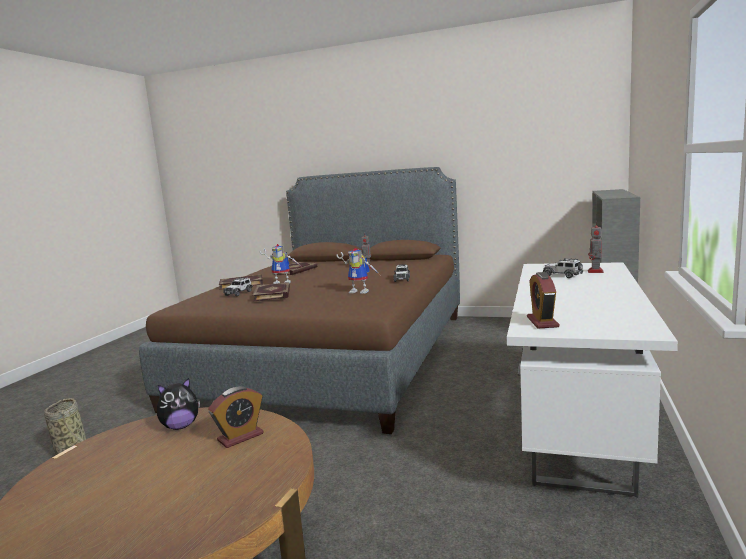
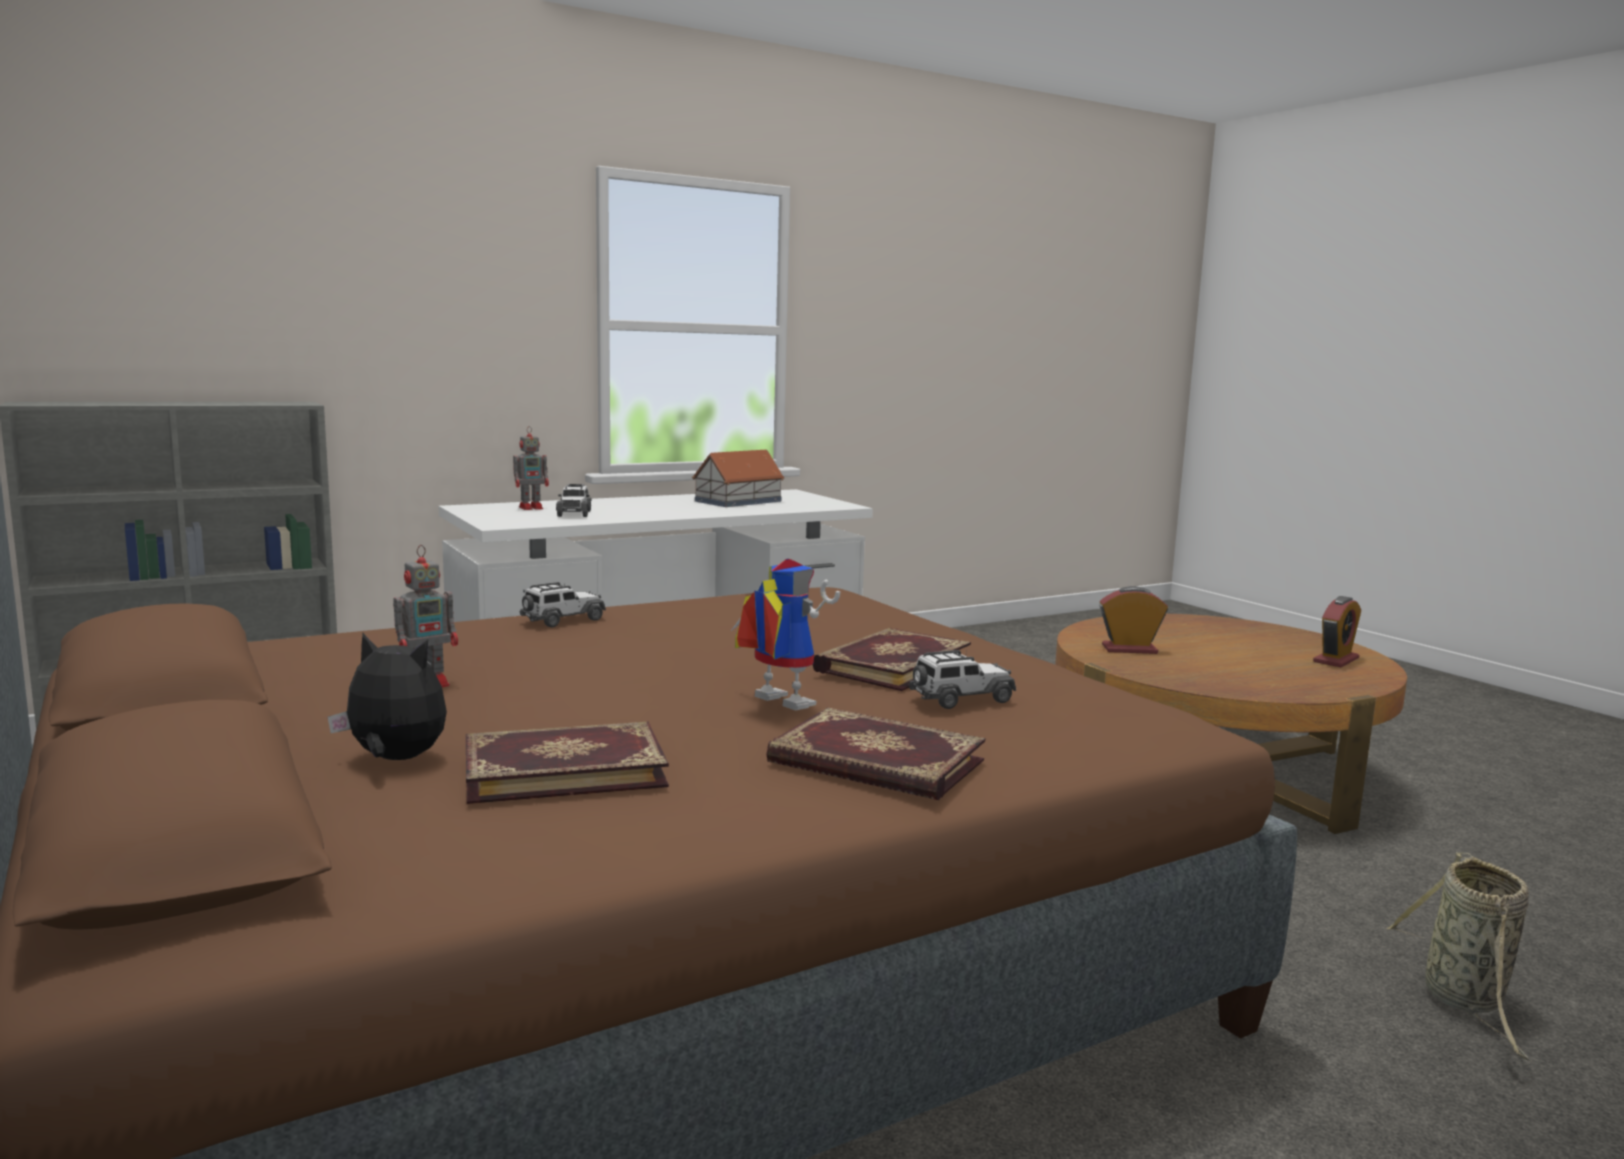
camera: 140 degrees left, 0 degrees up
(180, 426) = (1199, 676): plush toy -> plush toy (394, 760)
(361, 291) = (721, 621): toy robot -> none
(542, 322) = (812, 505): alarm clock -> alarm clock (1336, 660)
(588, 308) = (739, 501): none -> toy house

